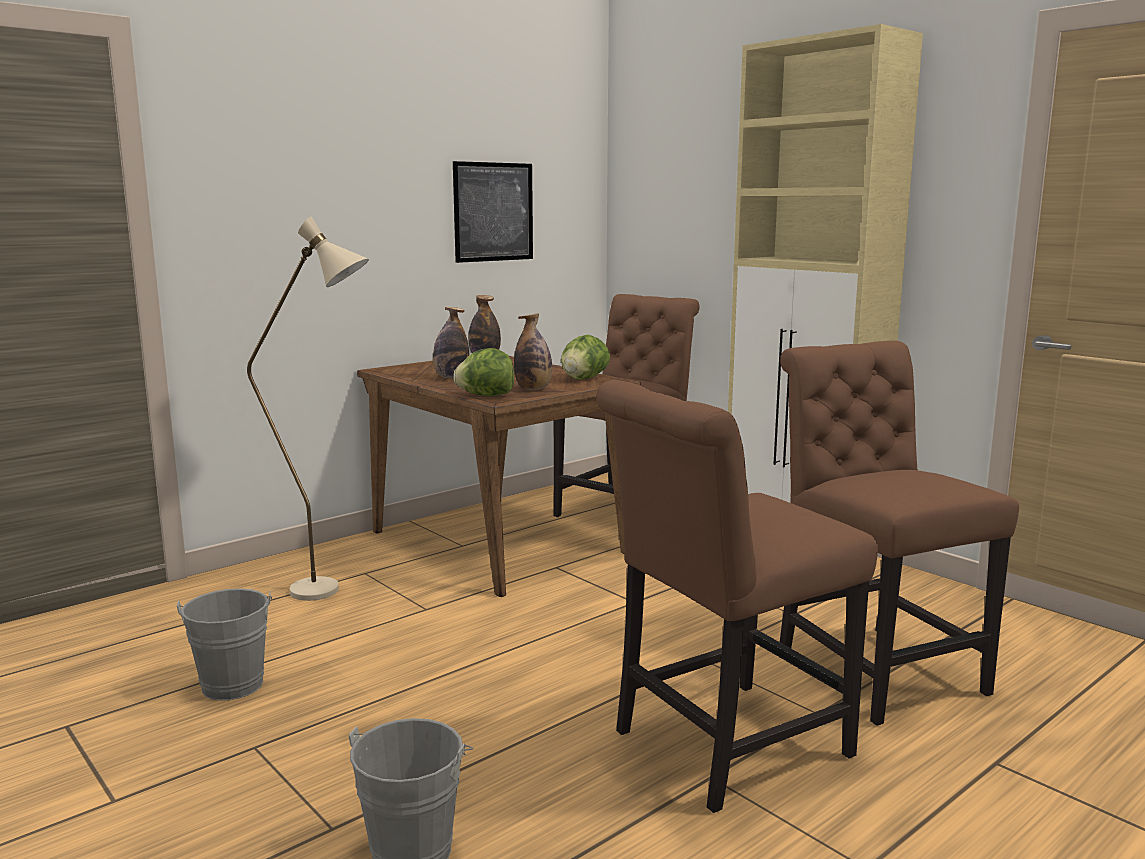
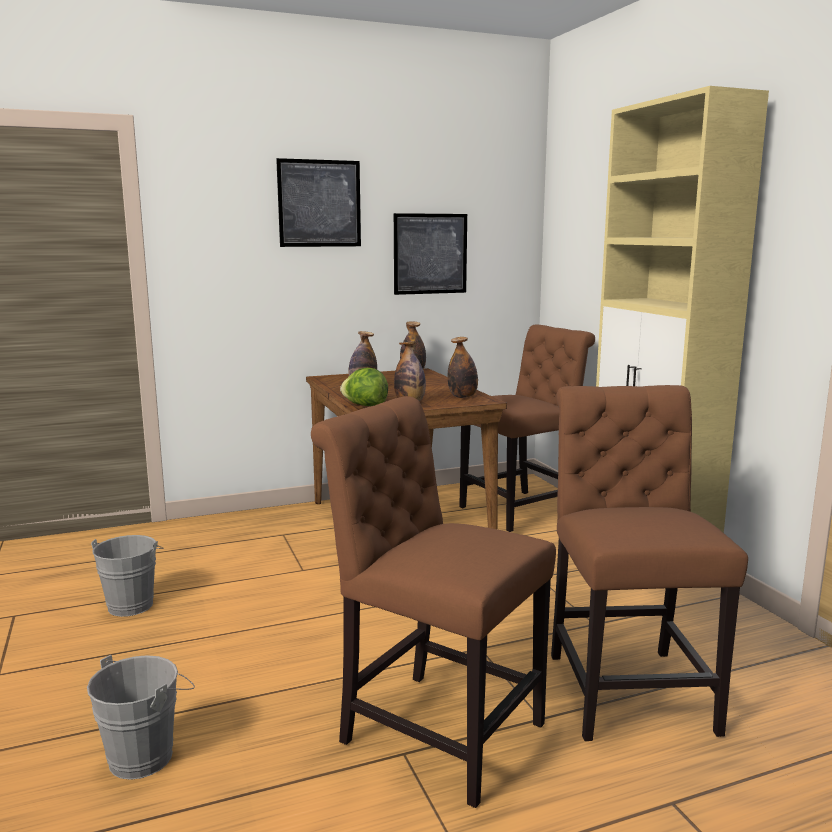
camera: 20 degrees right, 0 degrees up
(332, 591) = (249, 546): beige floor lamp -> none
(368, 147) = (319, 203): none -> picture
(583, 379) = (462, 397): lettuce -> bottle
(721, 747) = (433, 729): brown chair -> brown chair turned 45 degrees clockwise

